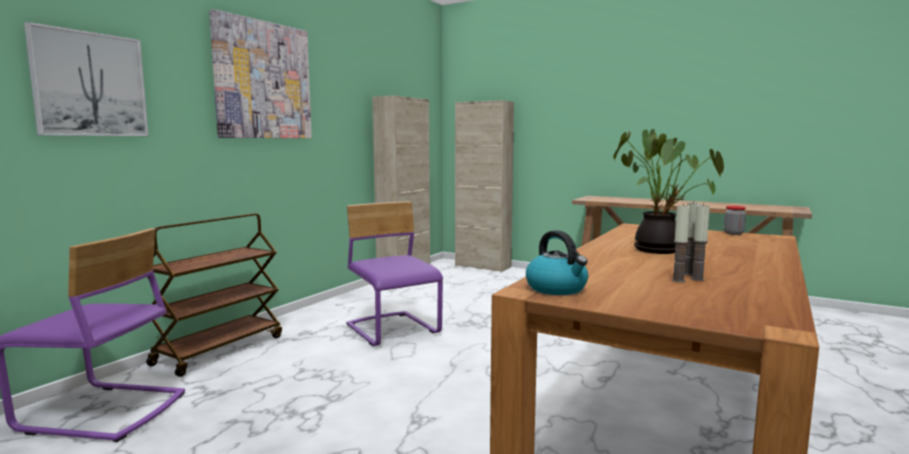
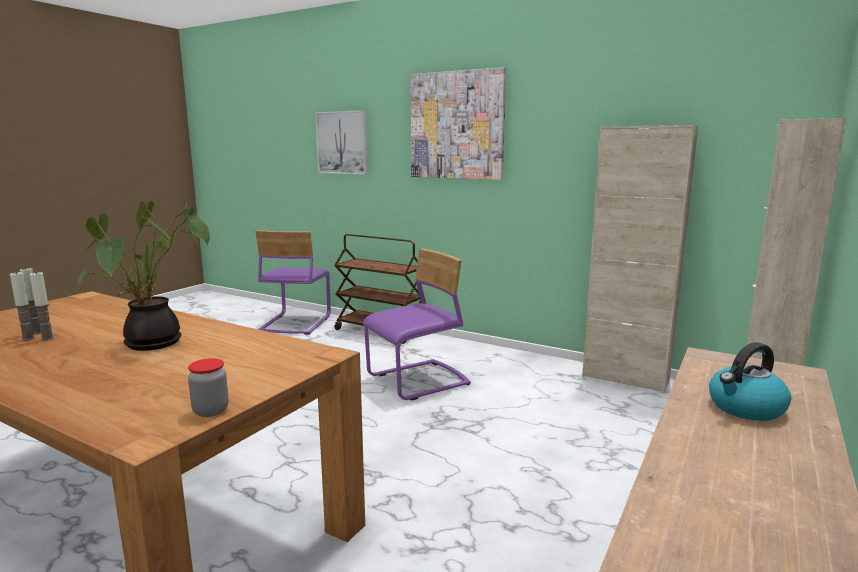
camera: 90 degrees right, 5 degrees up
(557, 288) = (76, 302): kettle -> kettle (745, 408)

